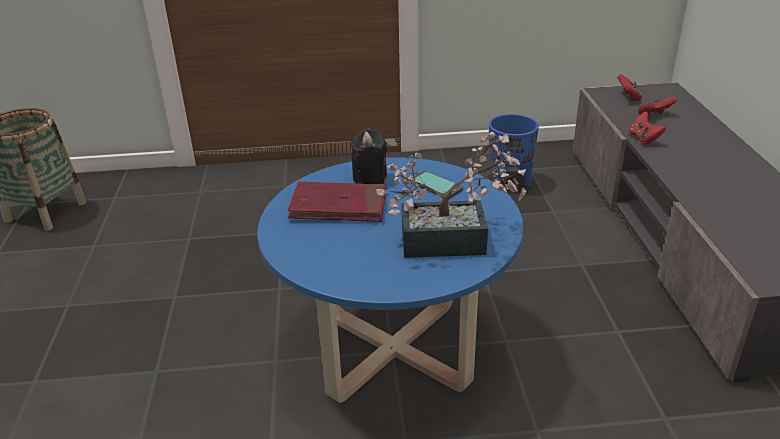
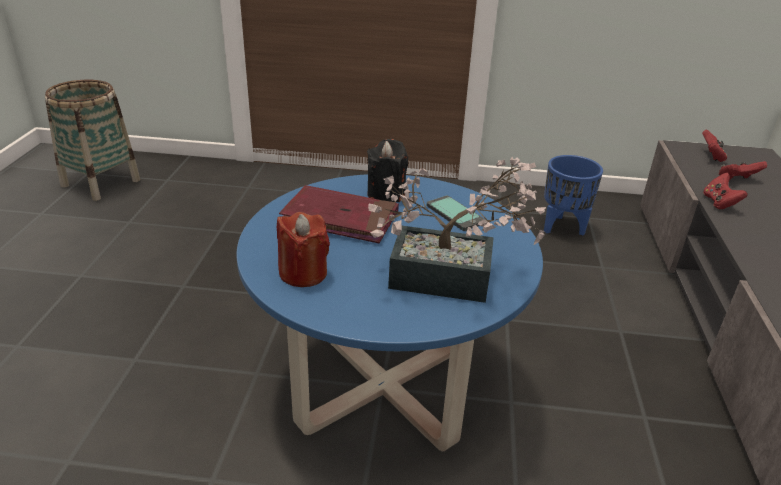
camera: 10 degrees right, 0 degrees up
(328, 258) = (303, 273): none -> red candle

